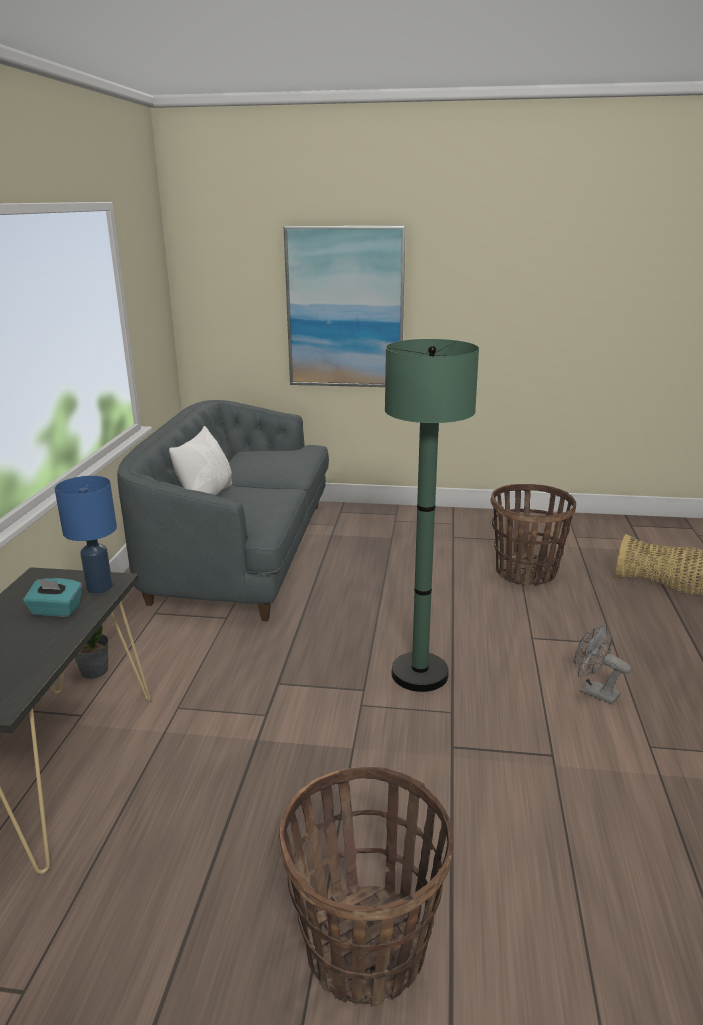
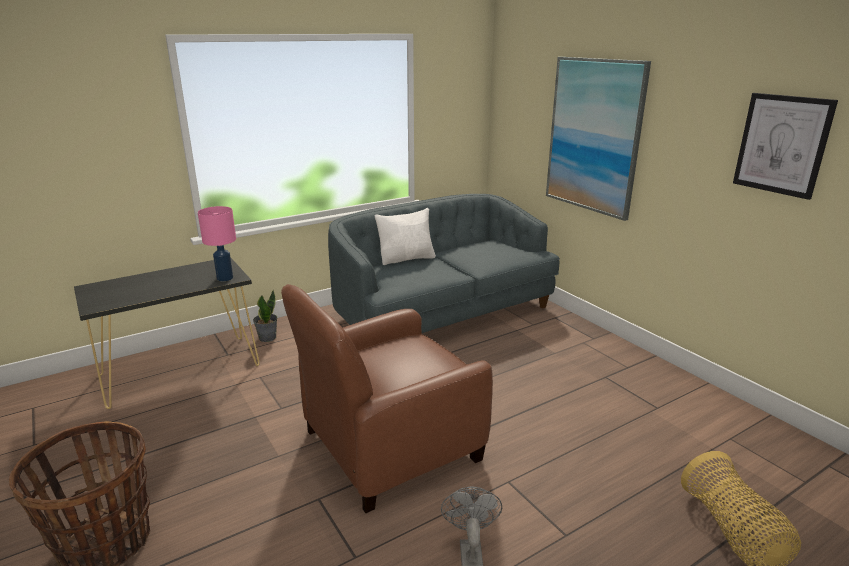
camera: 50 degrees right, 0 degrees up
(56, 610) = (191, 280): turquoise tissue box -> none
(100, 588) = (224, 278): blue table lamp -> pink table lamp
(419, 674) = (389, 446): green floor lamp -> brown armchair
(526, 572) = (611, 436): basket -> none
(544, 289) = (782, 144): none -> picture

